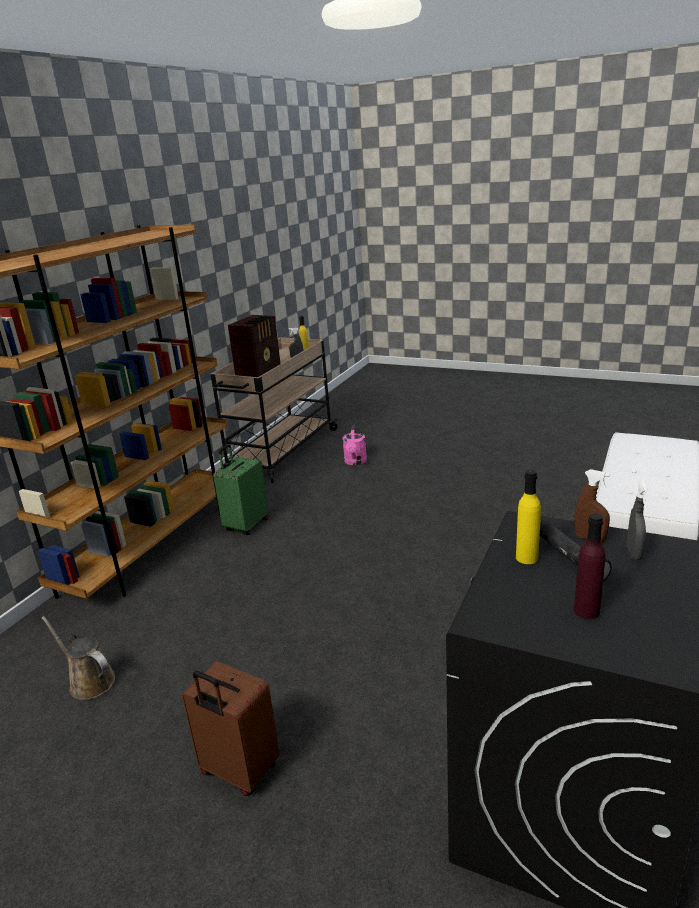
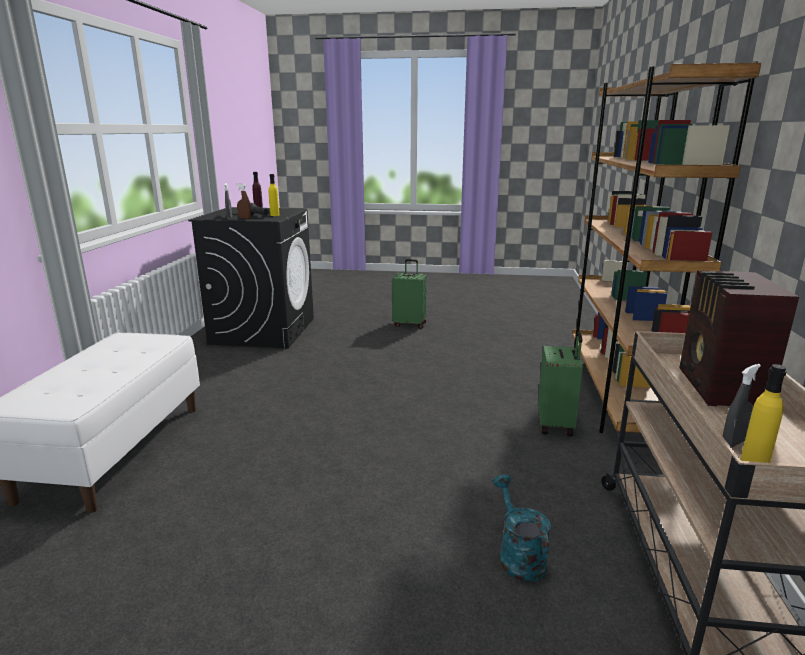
camera: 160 degrees right, 5 degrees down
(89, 681) = (522, 335): brown watering can -> none
(238, 771) = (409, 324): brown suitcase -> green suitcase
(355, 462) = (518, 556): pink watering can -> turquoise watering can

